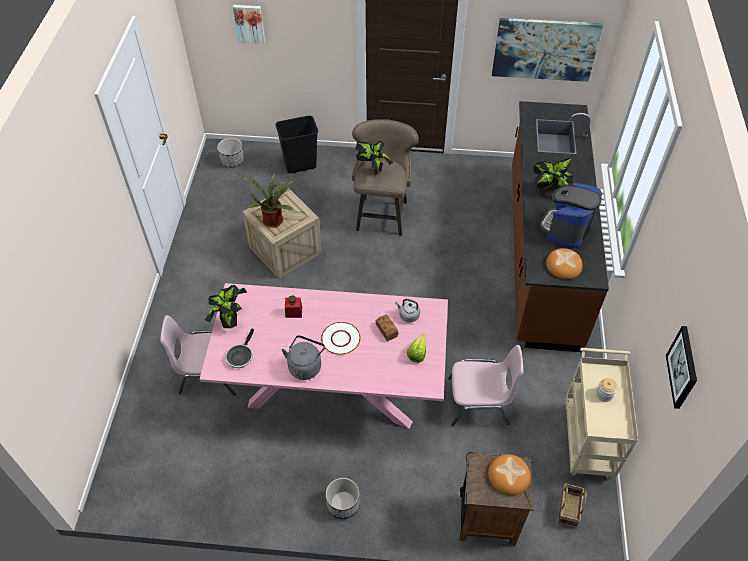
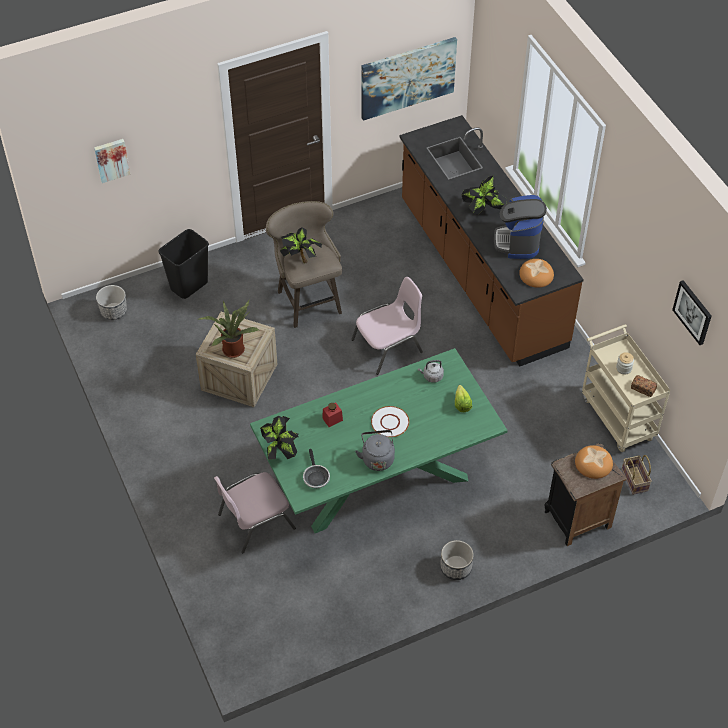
camera: 30 degrees left, 0 degrees up
(332, 388) = (378, 480): pink dining table -> green dining table
(386, 330) = (423, 397): bread -> bread (643, 389)
(479, 402) = (511, 430): pink chair -> pink chair (388, 346)

